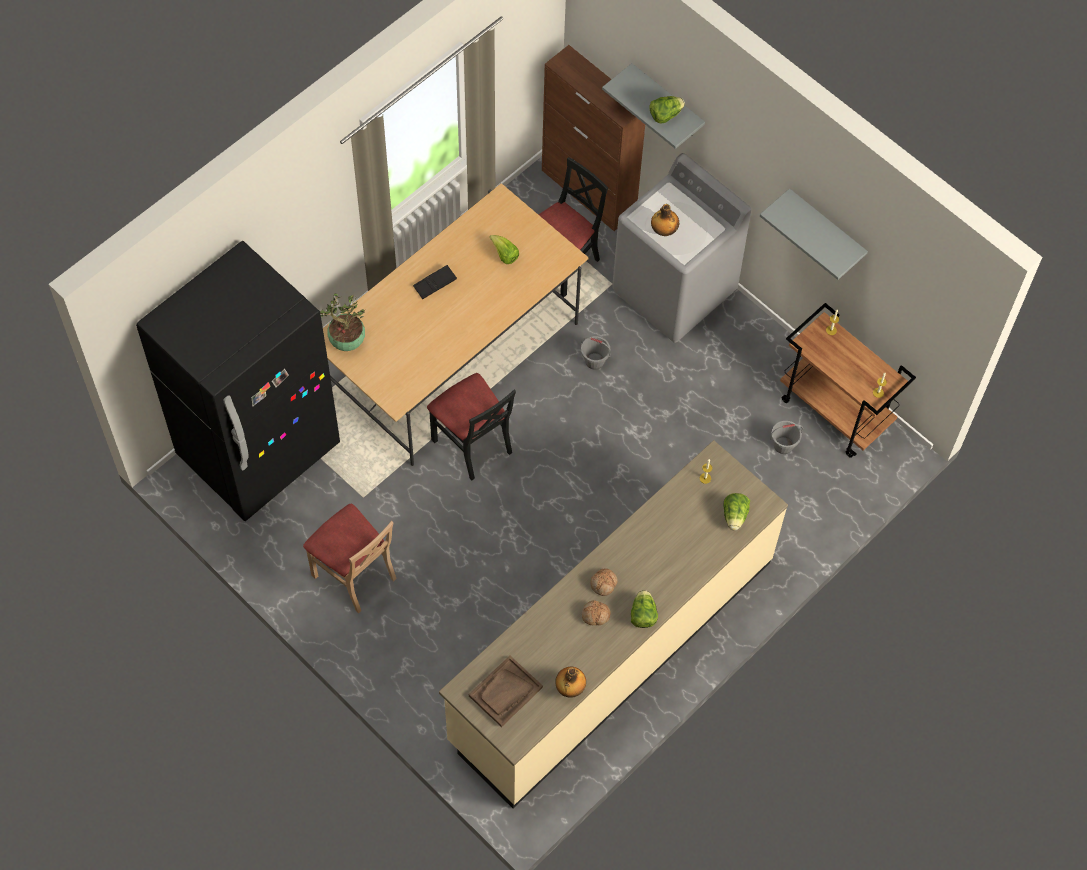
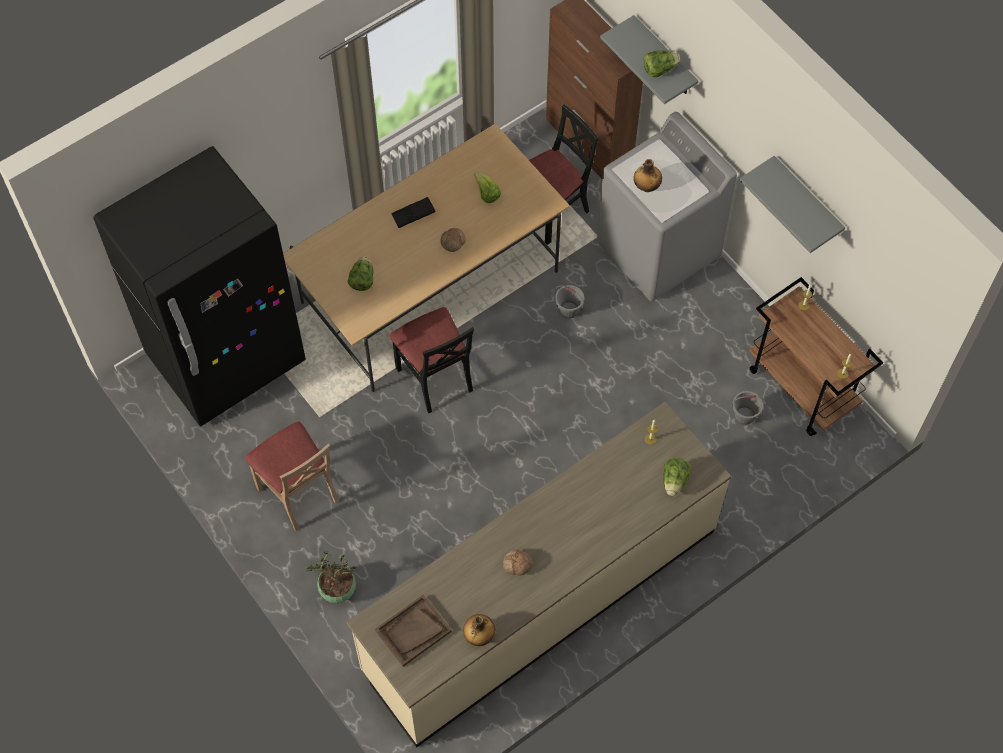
camera: 10 degrees right, 0 degrees up
(346, 342) = (317, 261): potted plant -> potted plant (337, 590)
(604, 584) = (531, 534): bread -> bread (453, 242)
(642, 614) = (565, 570): lettuce -> lettuce (362, 280)

